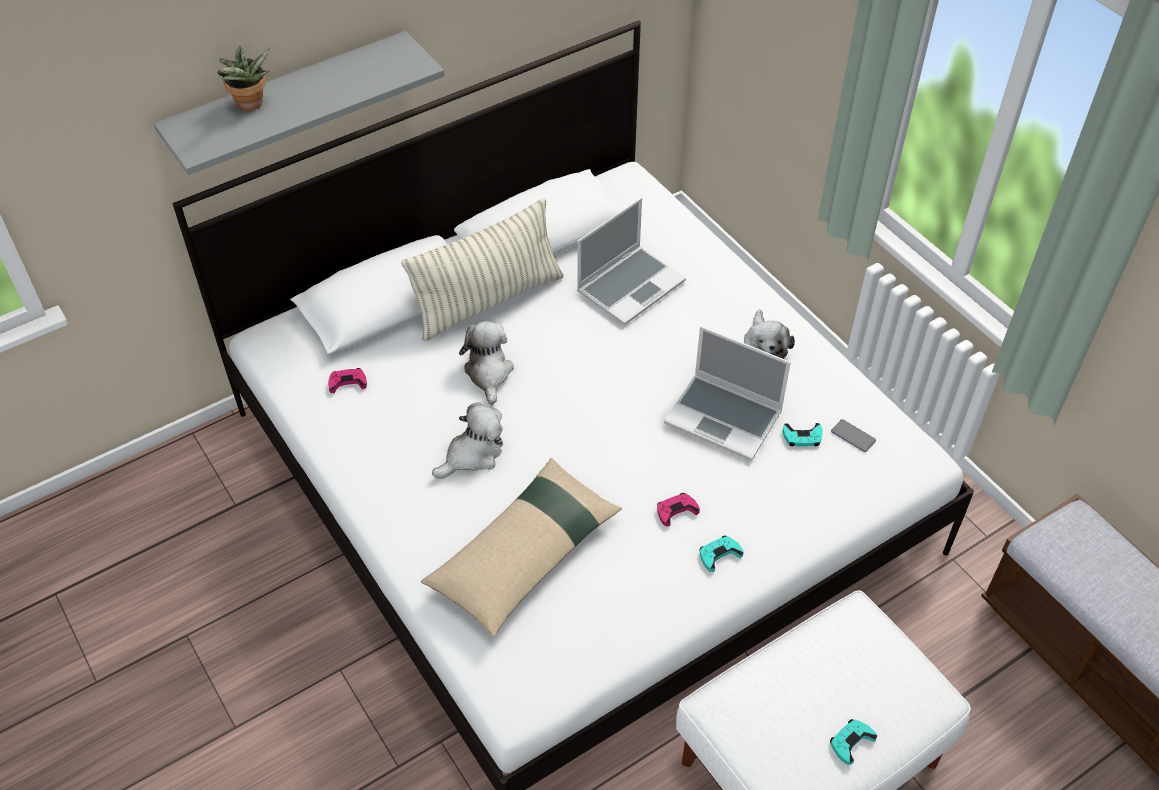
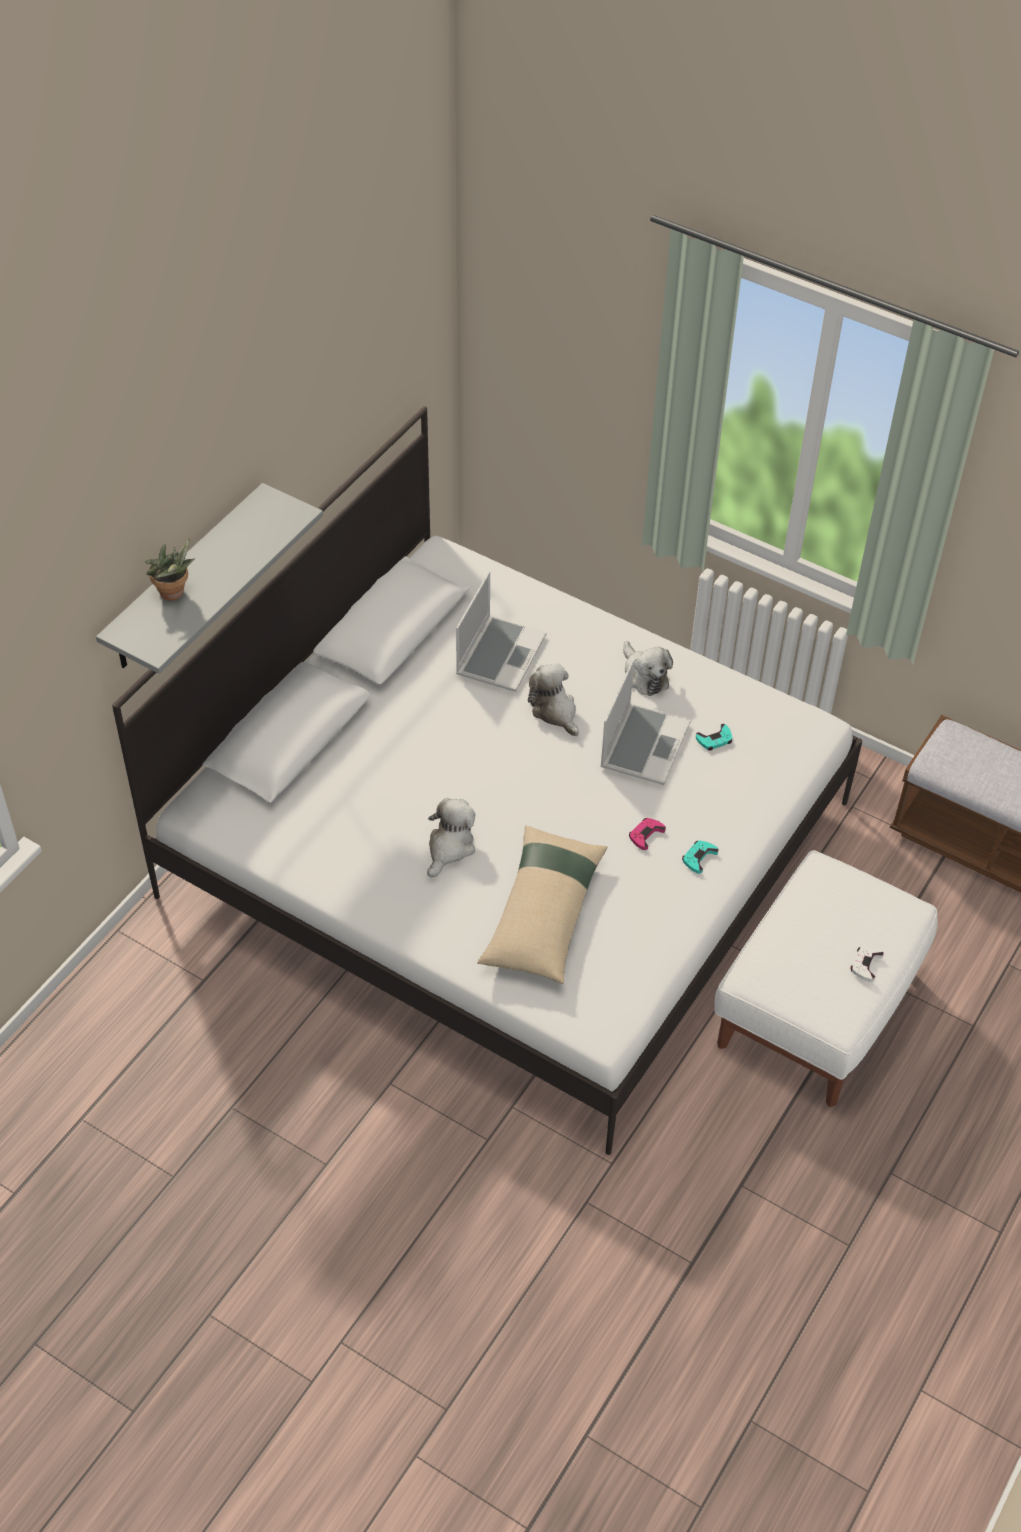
camera: 25 degrees left, 0 degrees up
(347, 382) = (298, 823): pink game controller -> none
(488, 301) = (381, 708): pillow -> none
(488, 373) = (420, 773): plush toy -> plush toy (555, 711)
(725, 417) = (643, 744): laptop -> laptop turned 75 degrees counterclockwise
(851, 742) = (865, 964): turquoise game controller -> white game controller
(853, 436) = (754, 725): phone -> none

